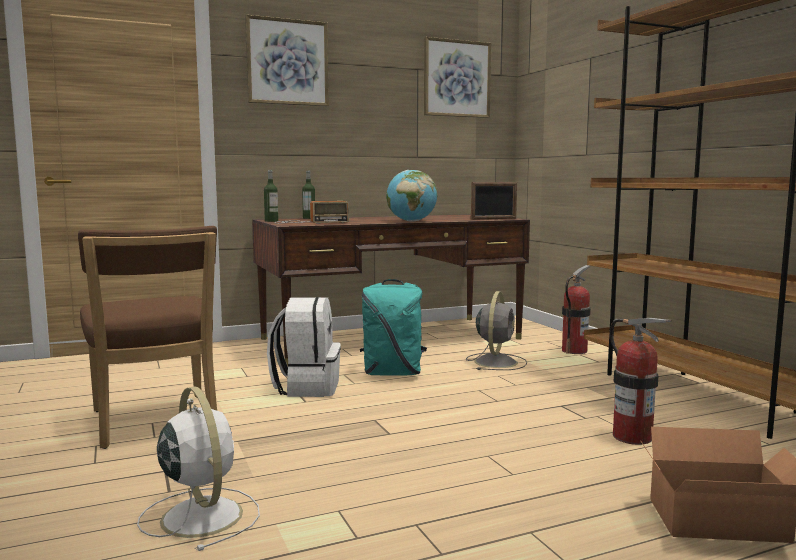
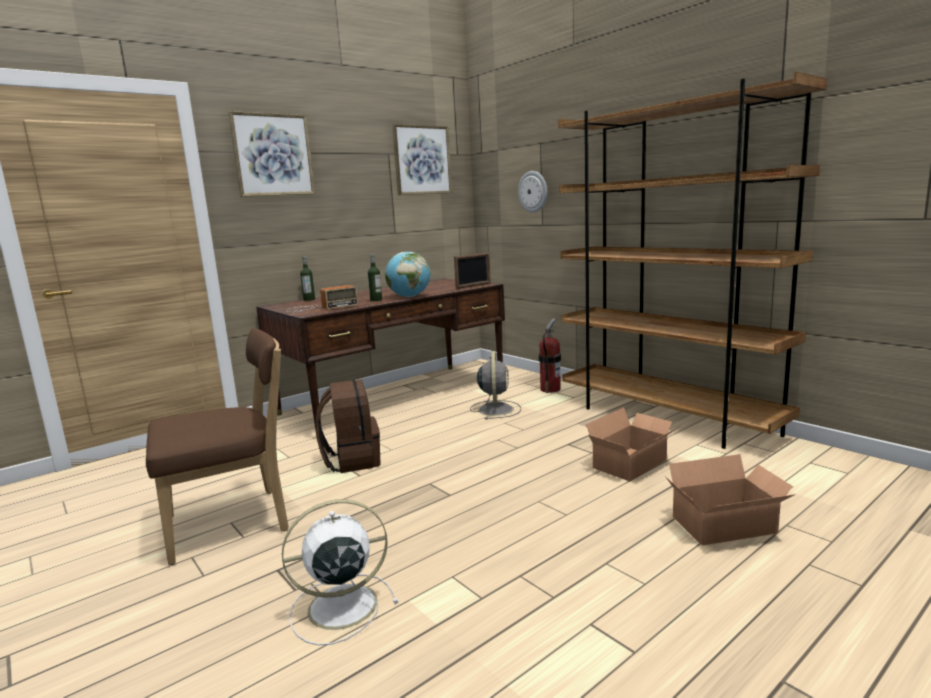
camera: 15 degrees left, 5 degrees up
(155, 423) = (234, 522): brown chair -> brown chair turned 75 degrees counterclockwise
(200, 515) = (339, 607): white fan -> white fan turned 60 degrees counterclockwise
(271, 221) = (280, 308): bottle -> bottle (376, 300)
(307, 387) = (352, 460): white backpack -> brown backpack
(393, 373) = (418, 434): turquoise backpack -> none
(578, 115) = (533, 191): none -> wall clock
(632, 437) = (633, 464): fire extinguisher -> cardboard box

